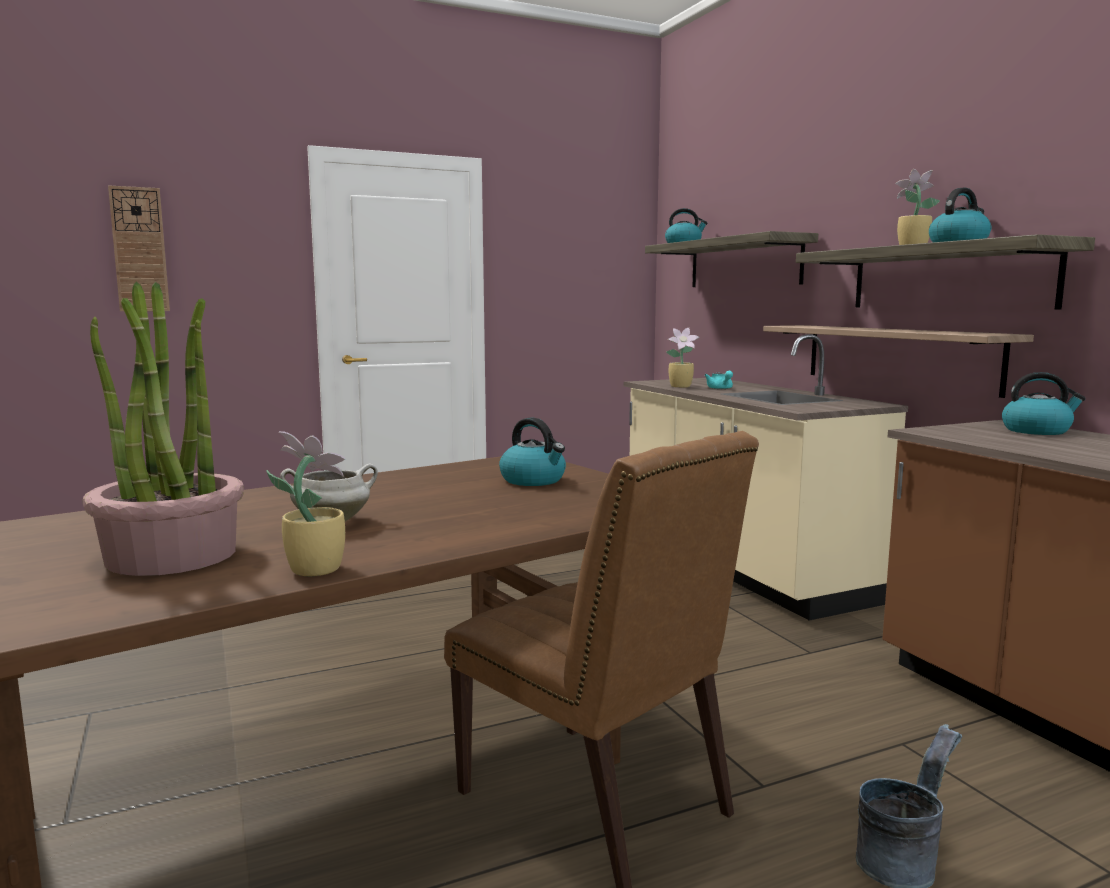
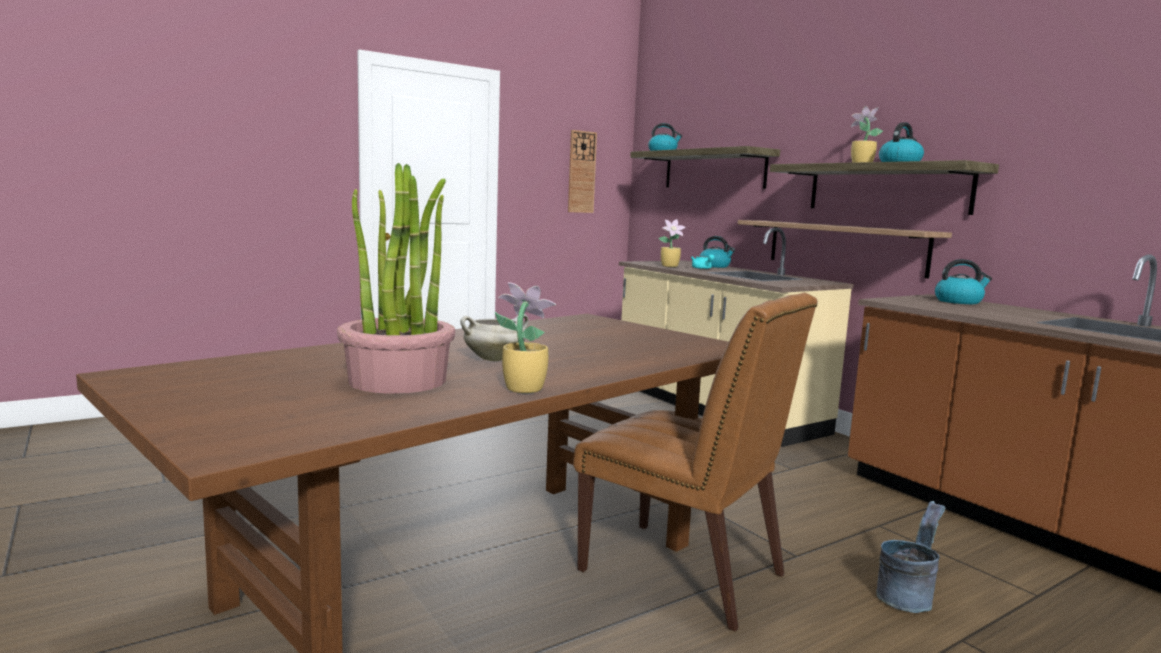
camera: 10 degrees left, 0 degrees up
(139, 250) = (209, 131): wall clock -> wall clock (581, 172)
(534, 480) = (614, 332): kettle -> kettle (715, 266)

